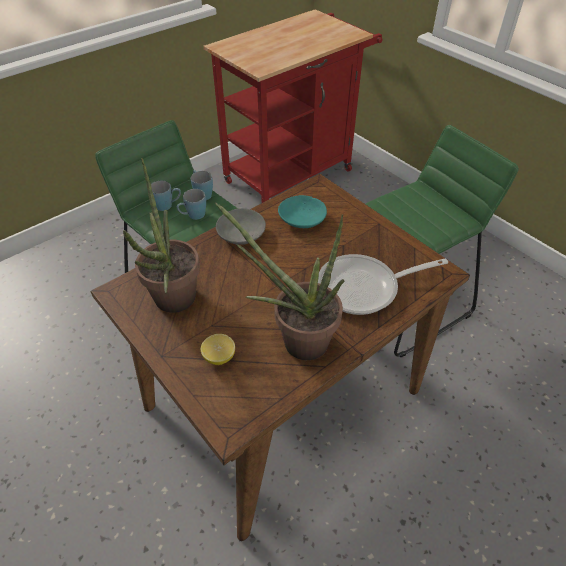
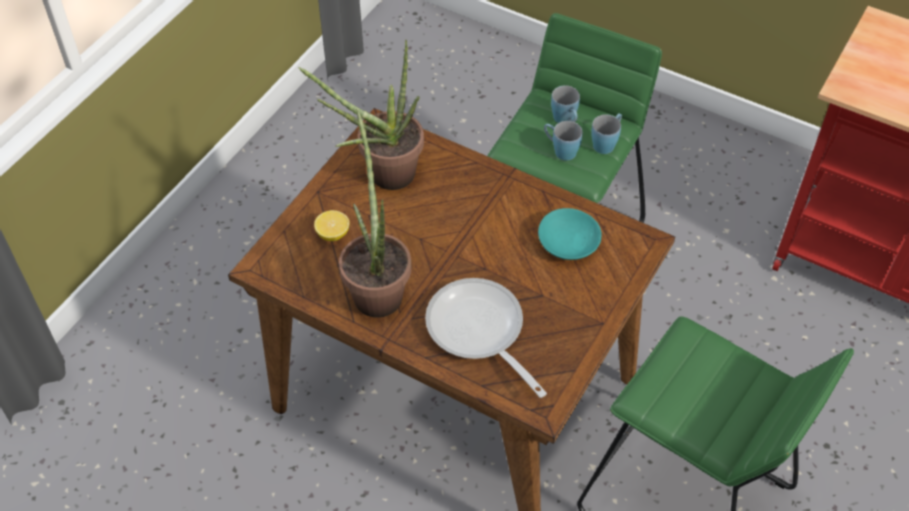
camera: 70 degrees right, 5 degrees up
(241, 235) = (511, 195): grey bowl -> none

